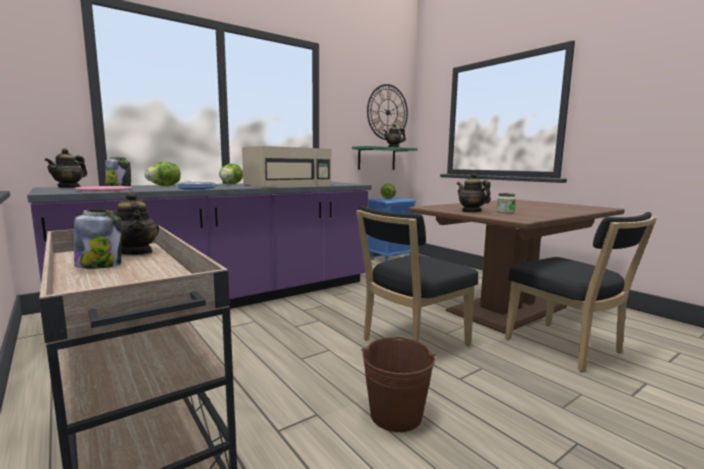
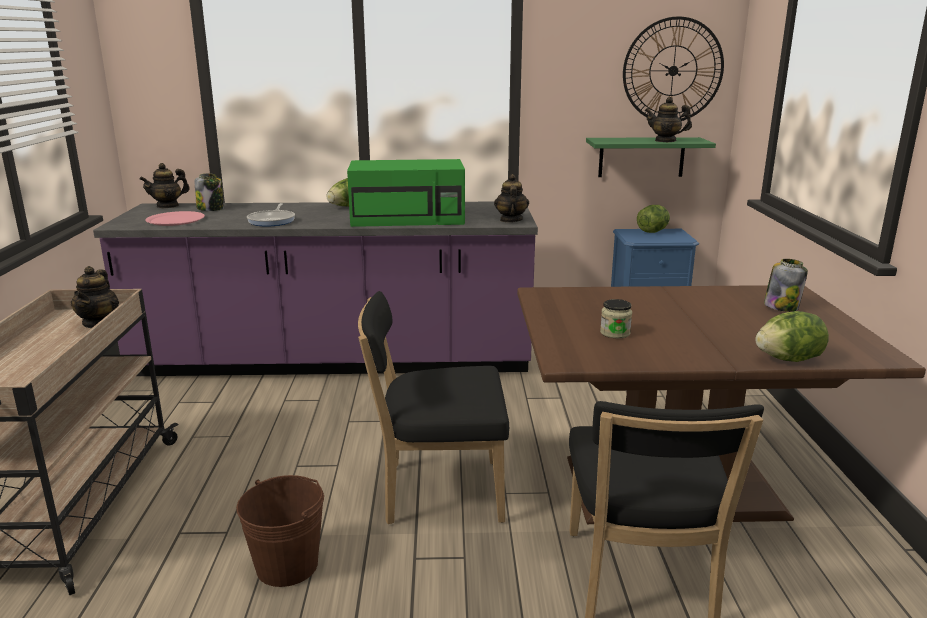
camera: 35 degrees right, 10 degrees up
(100, 265) = (46, 338): jar -> jar (781, 307)
(164, 186) = (260, 208): lettuce -> lettuce (788, 359)
(289, 185) = (409, 217): beige microwave -> green microwave
(471, 211) = (564, 320): teapot -> teapot (510, 220)

